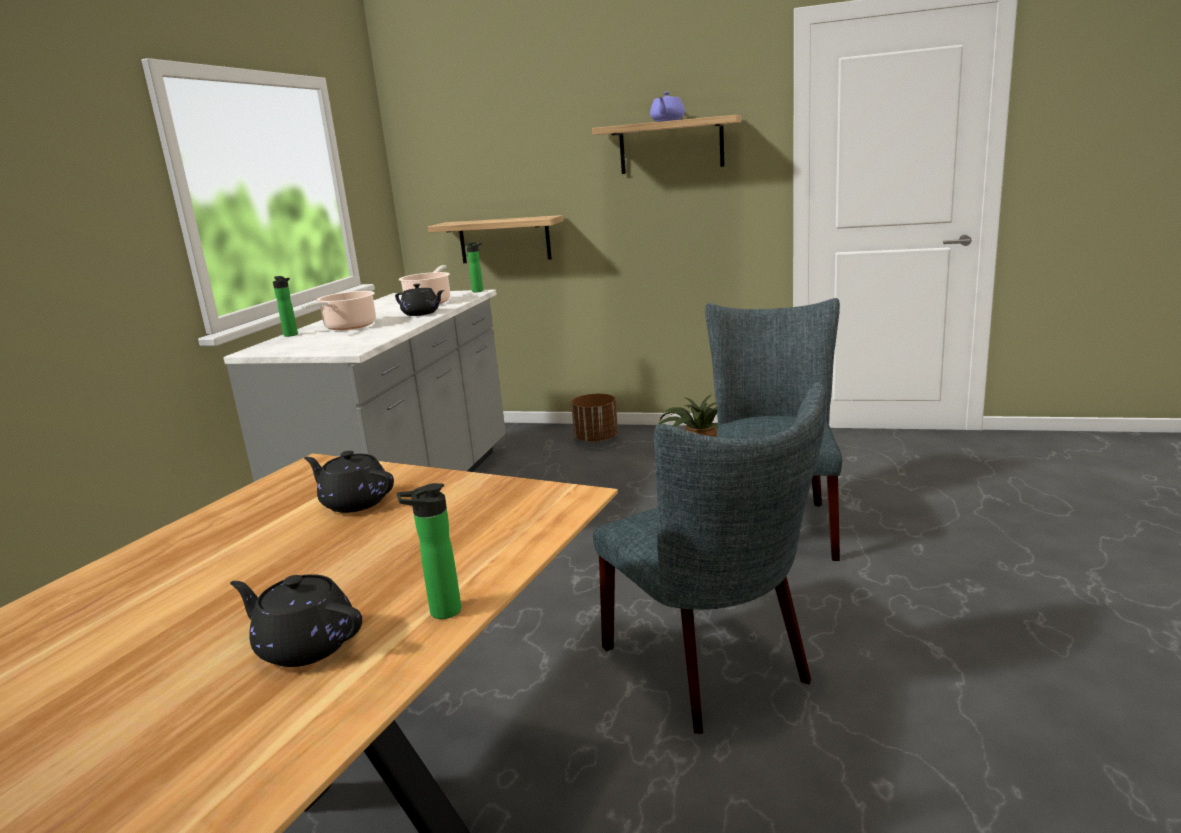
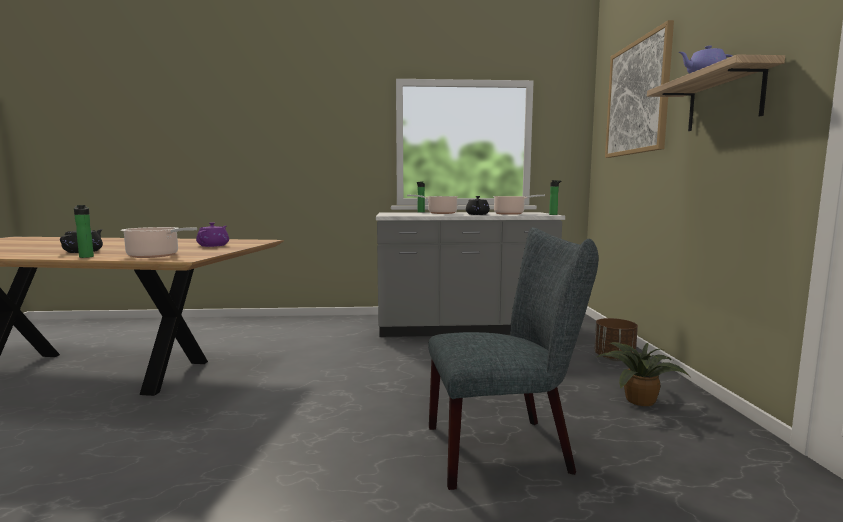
camera: 70 degrees right, 10 degrees down
(354, 502) = (214, 245): black teapot -> purple teapot
(498, 532) = (155, 256): none -> cooking pot
(504, 240) = (625, 187): shelf -> none
(507, 124) = (637, 98): none -> picture
(714, 669) = (272, 439): grey chair -> none

